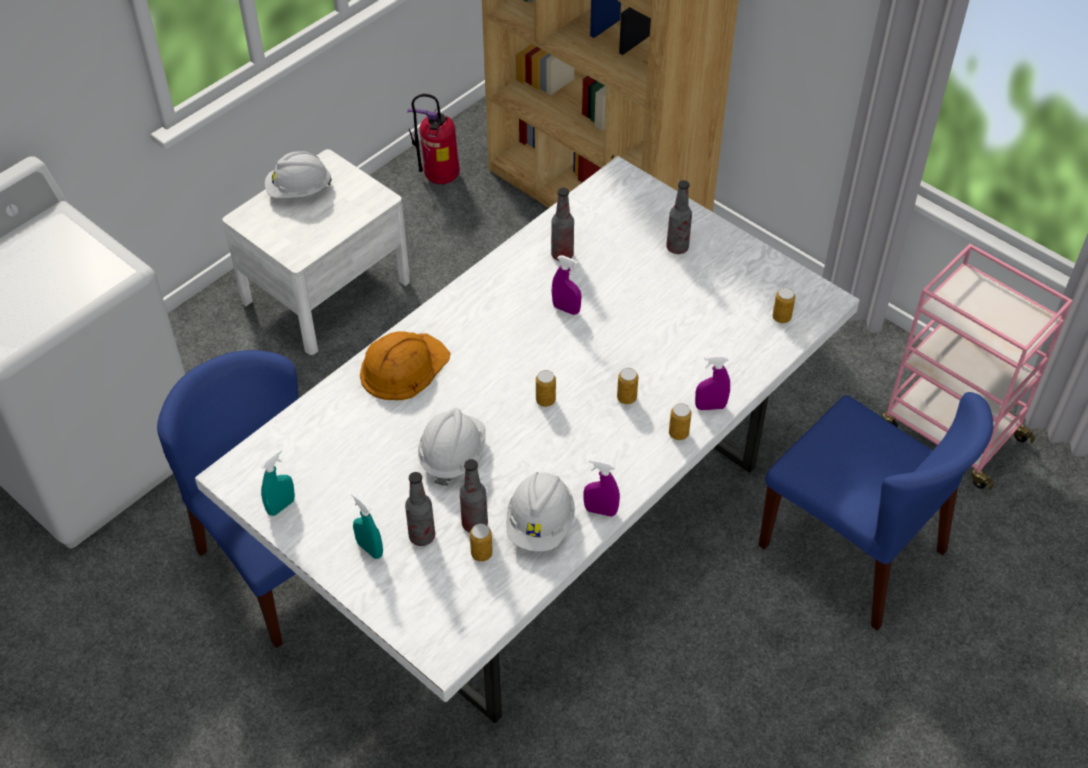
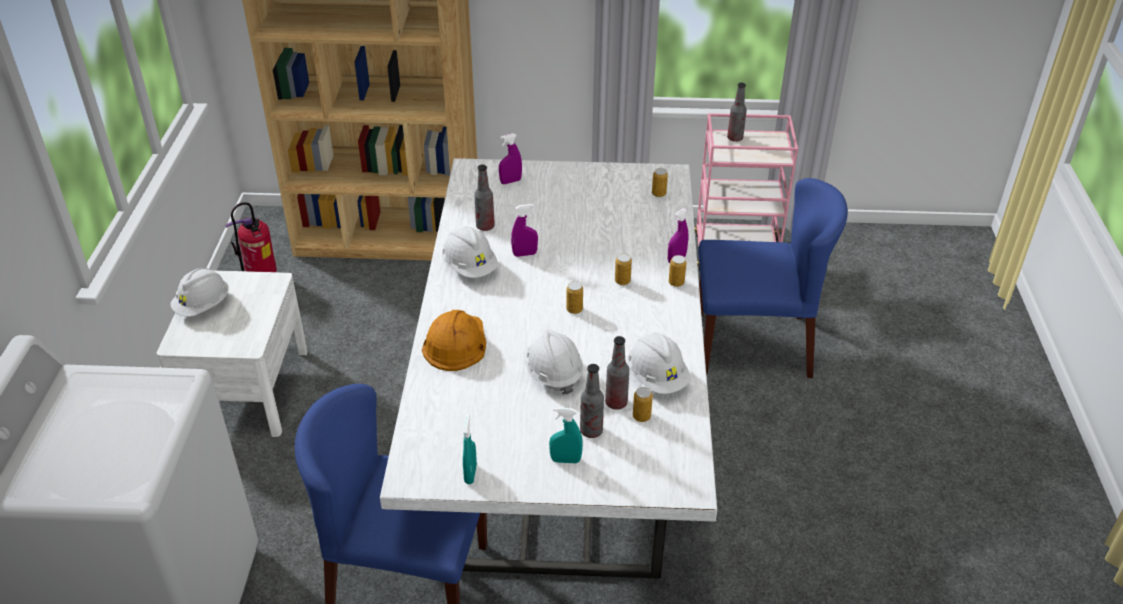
camera: 40 degrees left, 10 degrees down
(499, 293) = (470, 267): none -> white hard hat
(600, 511) = (683, 349): purple spray bottle -> purple spray bottle (510, 181)
(677, 247) = (553, 188): bottle -> bottle (735, 138)

